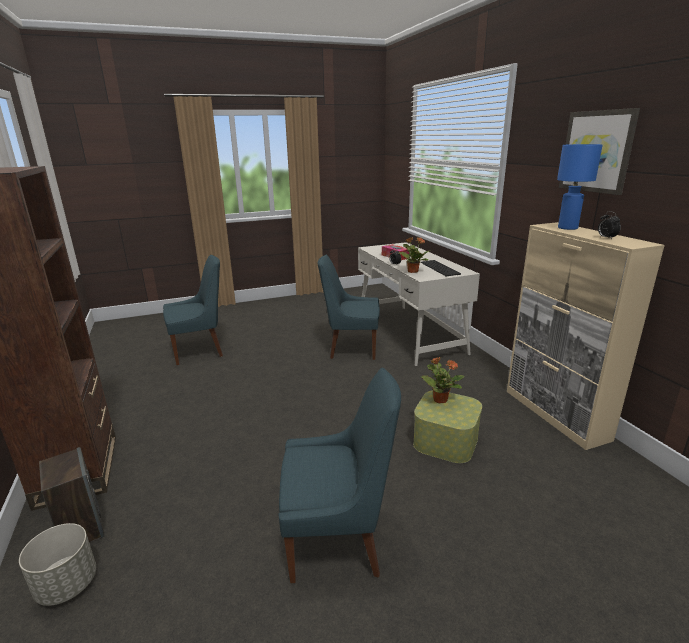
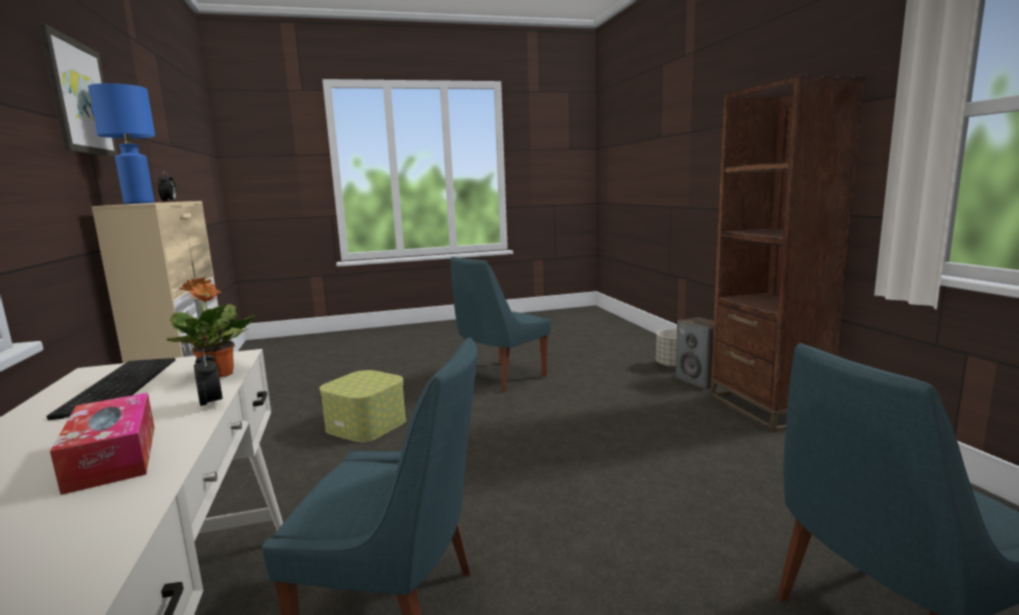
camera: 175 degrees left, 10 degrees down
(338, 538) = (500, 378): blue chair -> blue chair turned 45 degrees counterclockwise
(440, 399) = (362, 389): potted plant -> none

